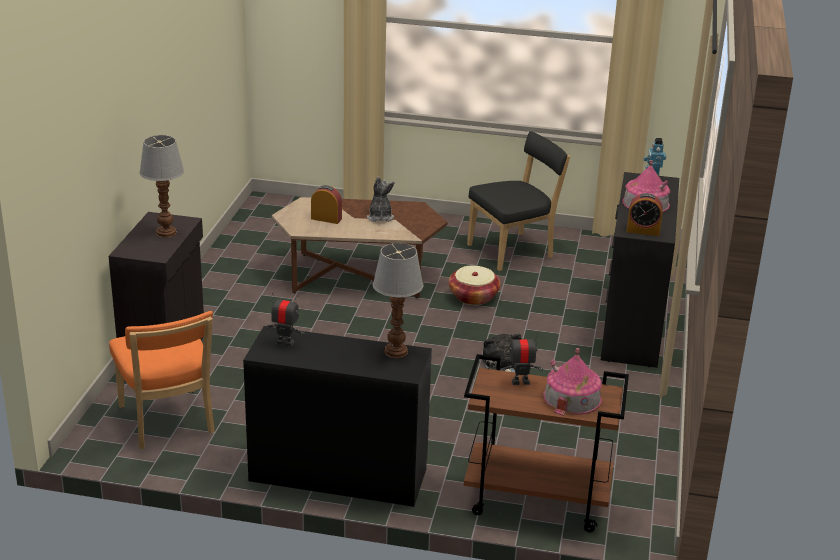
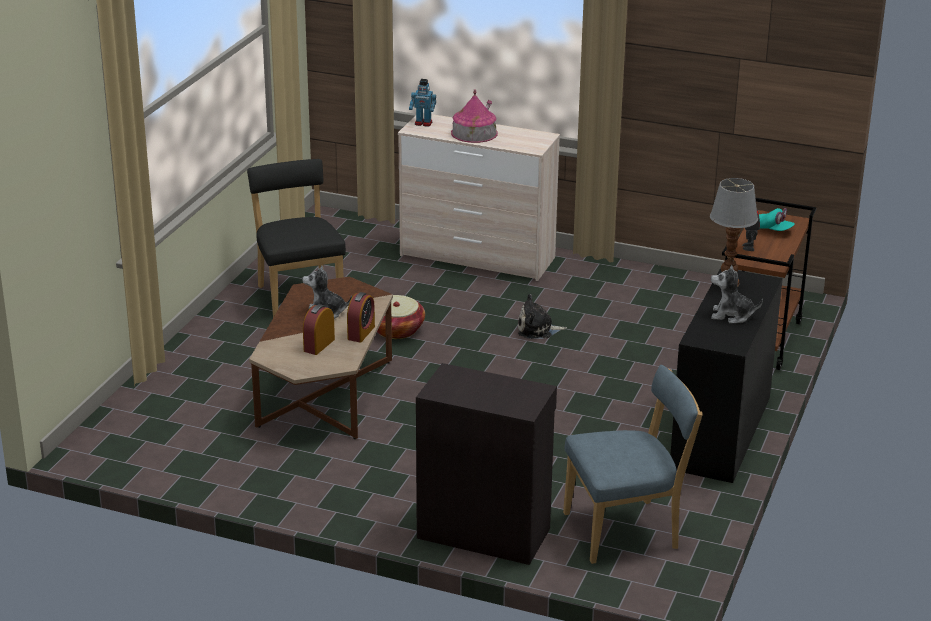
camera: 80 degrees left, 0 degrees up
(166, 232) = (478, 385): table lamp -> none
(168, 422) = (626, 531): orange chair -> blue chair
(285, 343) = (713, 334): toy robot -> none
(325, 353) = (732, 315): none -> plush toy
(572, 397) = (772, 230): toy house -> turquoise cap
(631, 326) = (477, 258): black dresser -> beige dresser
(643, 231) = (534, 142): alarm clock -> alarm clock (361, 333)

